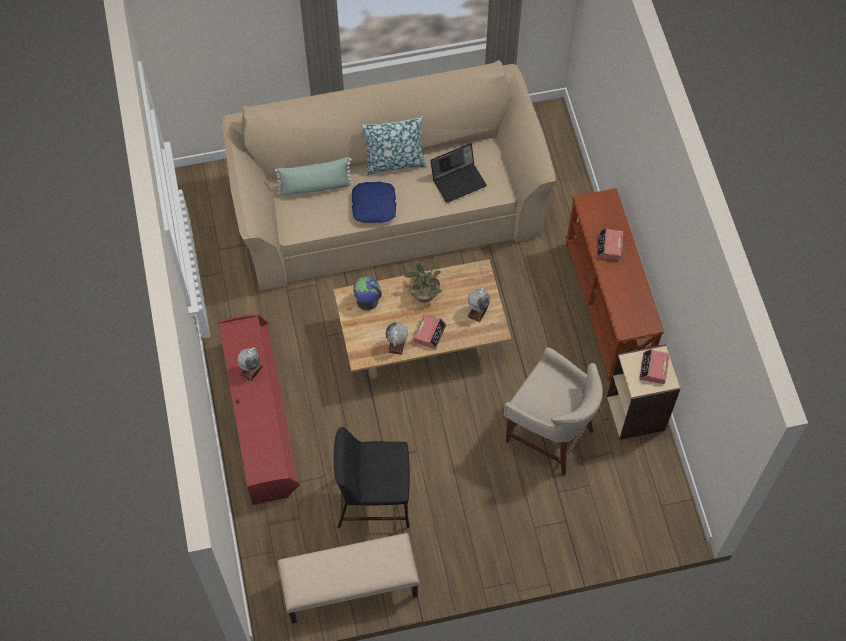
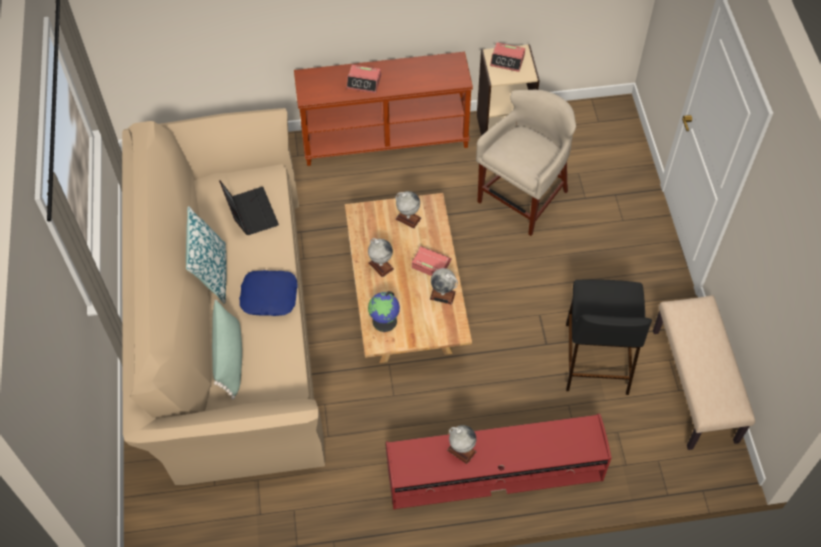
camera: 85 degrees left, 5 degrees down
(424, 293) = (380, 266): potted plant -> globe

